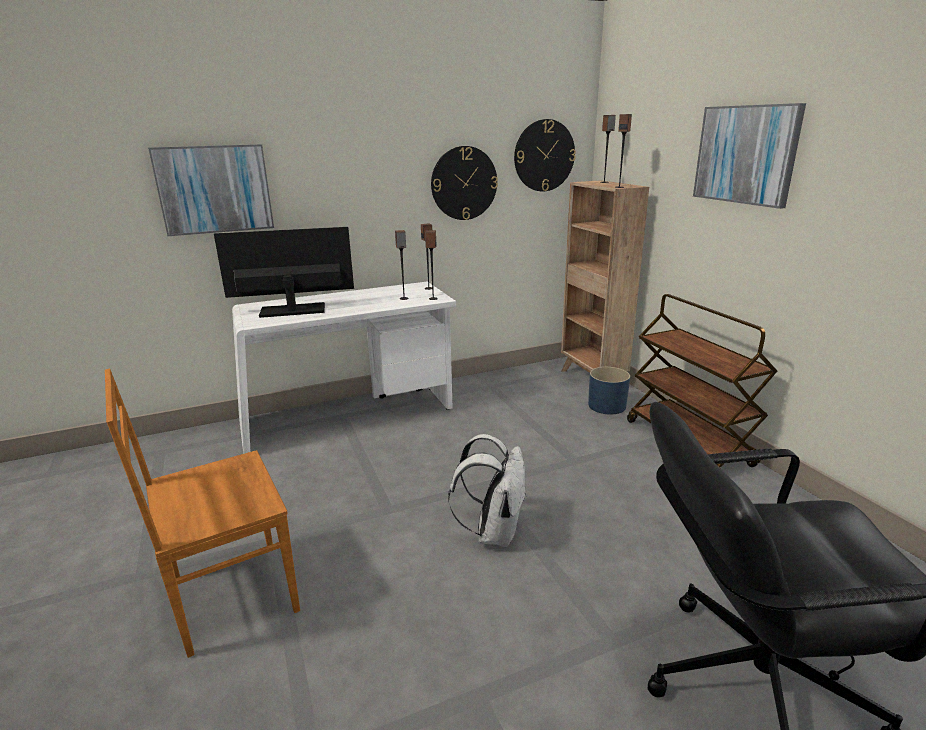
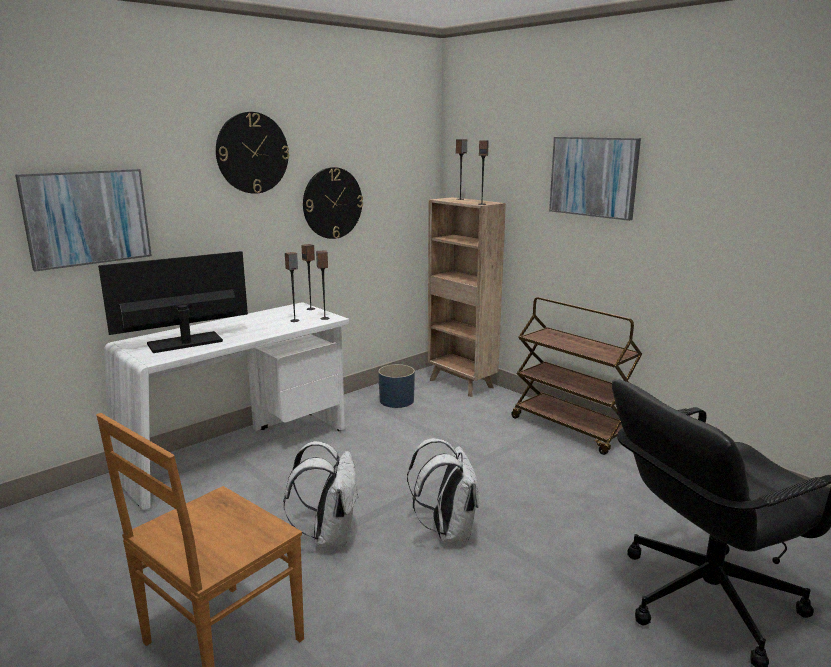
camera: 20 degrees left, 5 degrees down
(380, 512) = (329, 536): none -> white backpack
(544, 156) = (400, 175): wall clock -> wall clock (252, 153)
(606, 406) = (487, 407): blue planter -> blue planter (396, 401)

